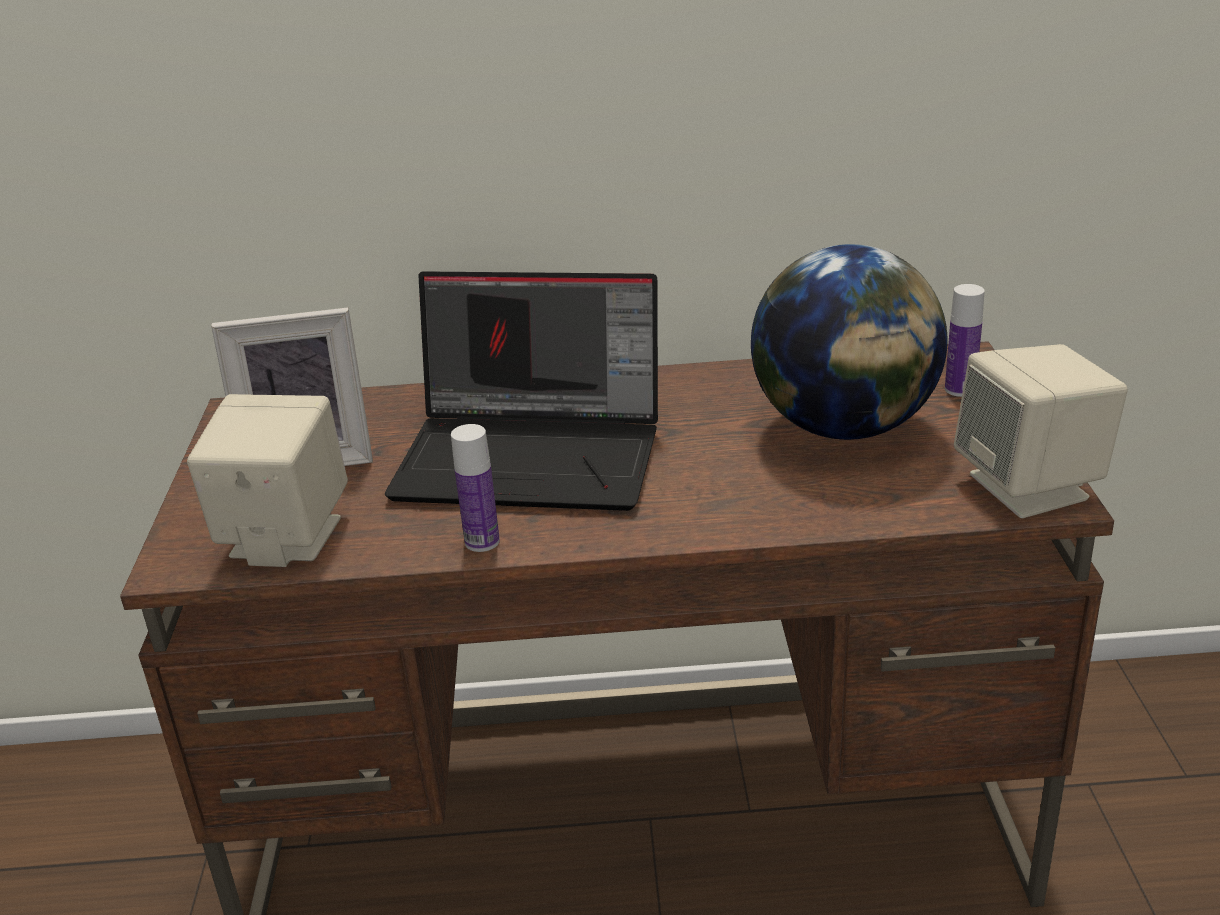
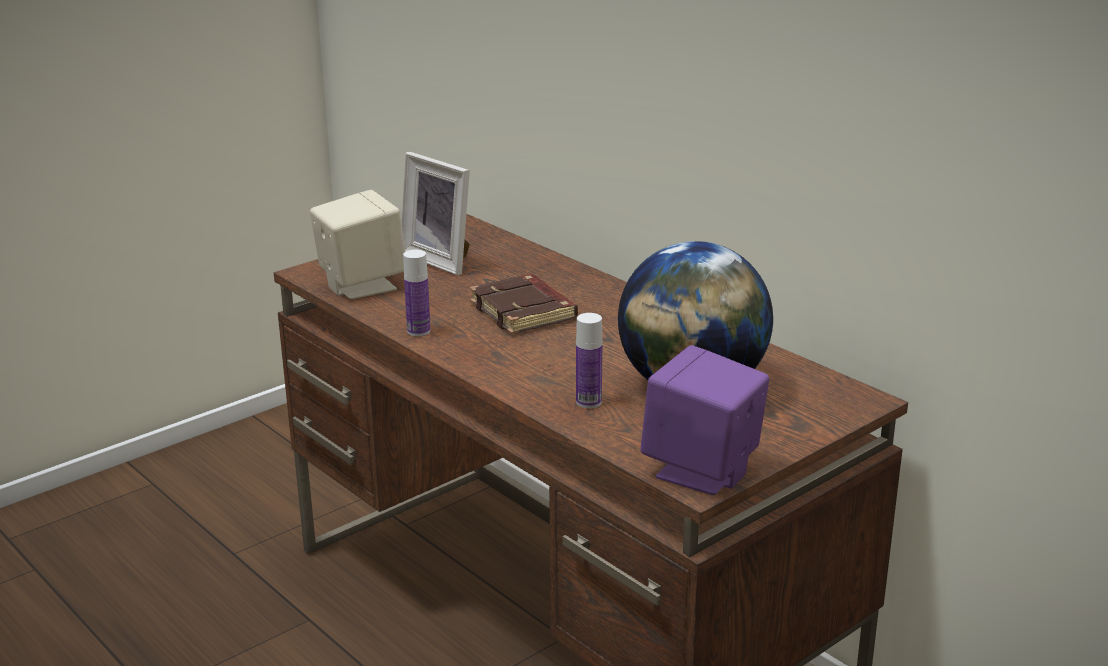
camera: 50 degrees right, 5 degrees down
(535, 455) = (525, 311): laptop -> brown book
(960, 389) = (808, 411): bottle -> bottle (588, 402)
(1030, 487) = (702, 471): beige speaker -> purple speaker

